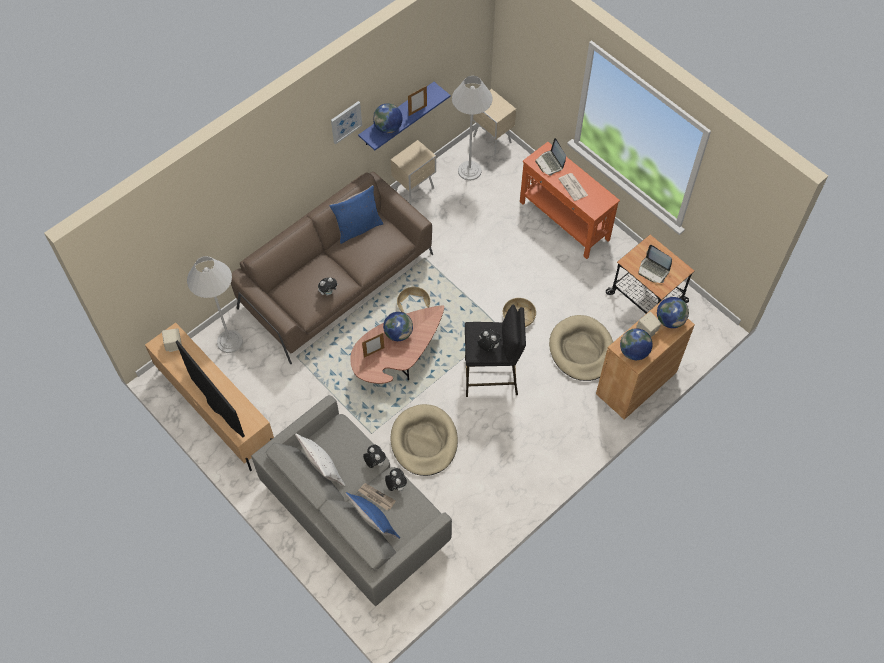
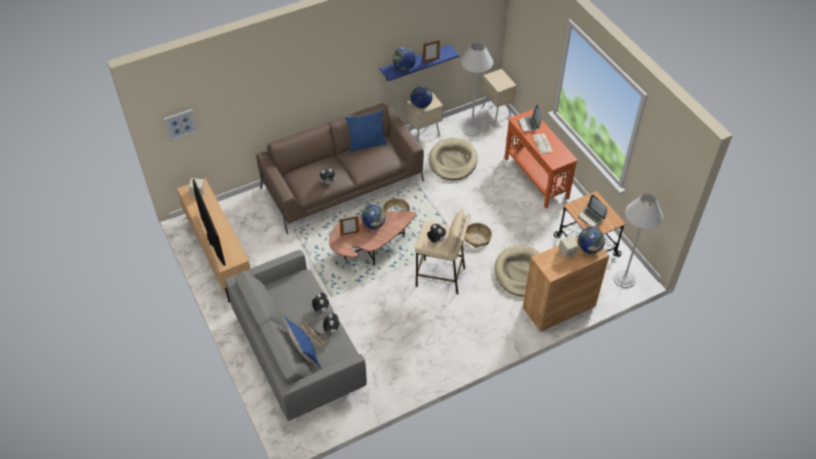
camera: 15 degrees right, 10 degrees down
(230, 341) = (247, 209): white floor lamp -> white floor lamp (624, 279)
(322, 470) = (278, 305): white pillow -> none
(346, 122) = (369, 52): picture -> picture (180, 124)
(424, 441) = (371, 311): beige dog bed -> beige dog bed (452, 161)
(491, 377) = (440, 277): black stool -> beige stool
(633, 352) = (551, 265): globe -> globe (421, 105)

